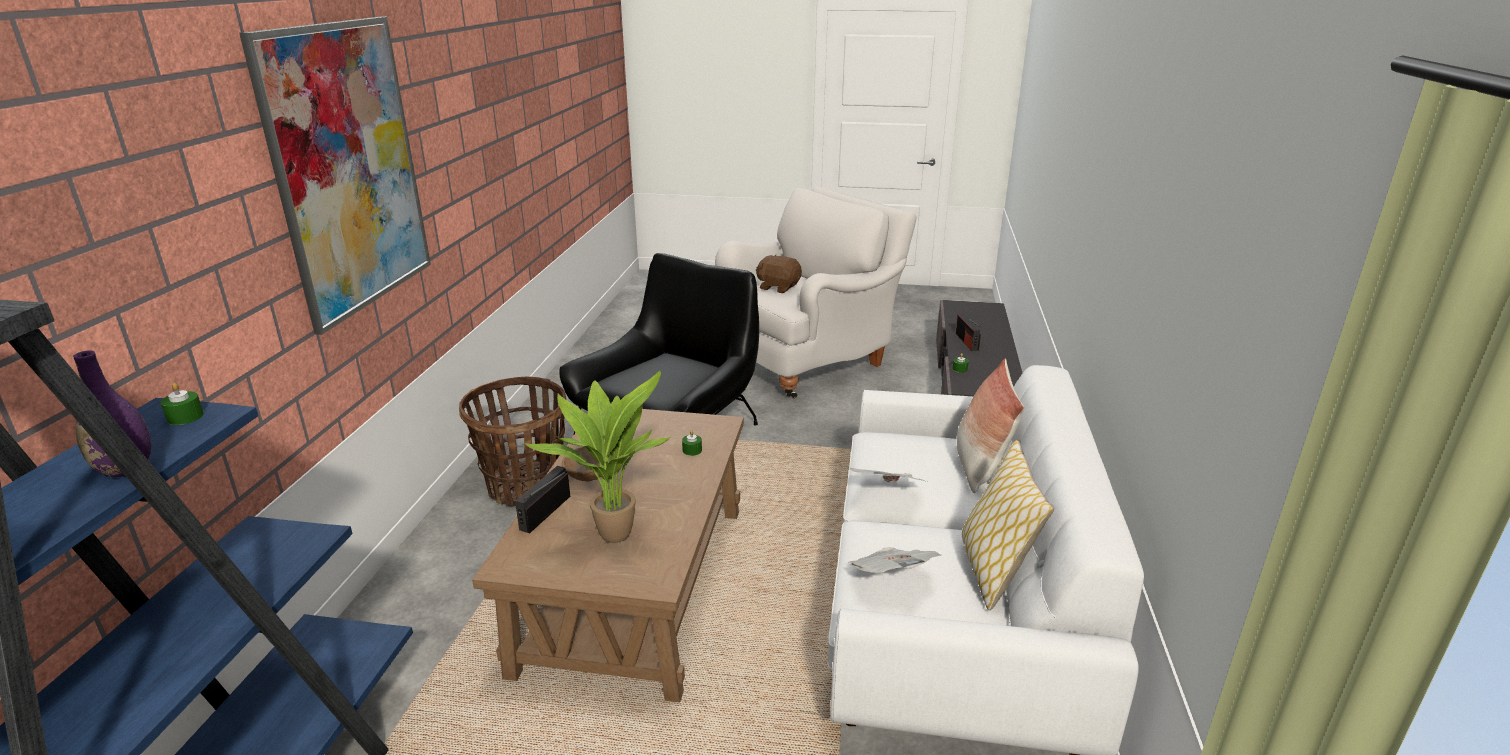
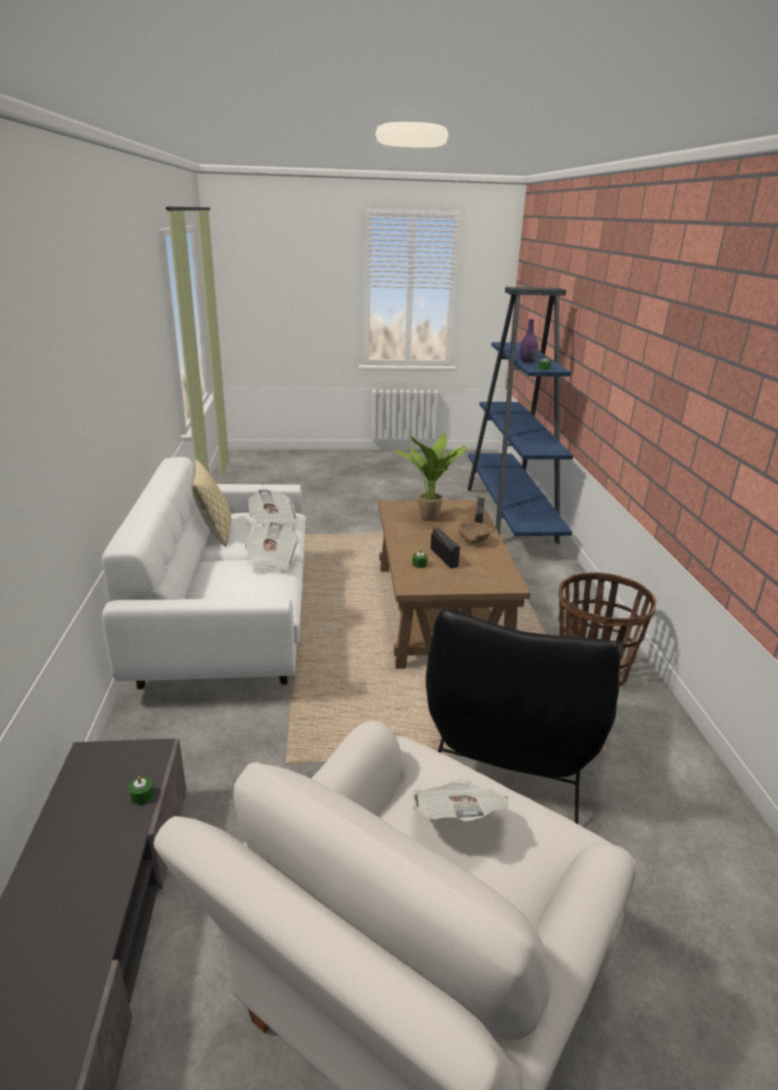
camera: 165 degrees right, 0 degrees up
(348, 169) = (690, 358): picture -> none
(778, 287) = (457, 818): brown plush toy -> newspaper
(966, 341) = (92, 893): radio -> radio (443, 557)
(979, 467) = (196, 589): pillow -> none

